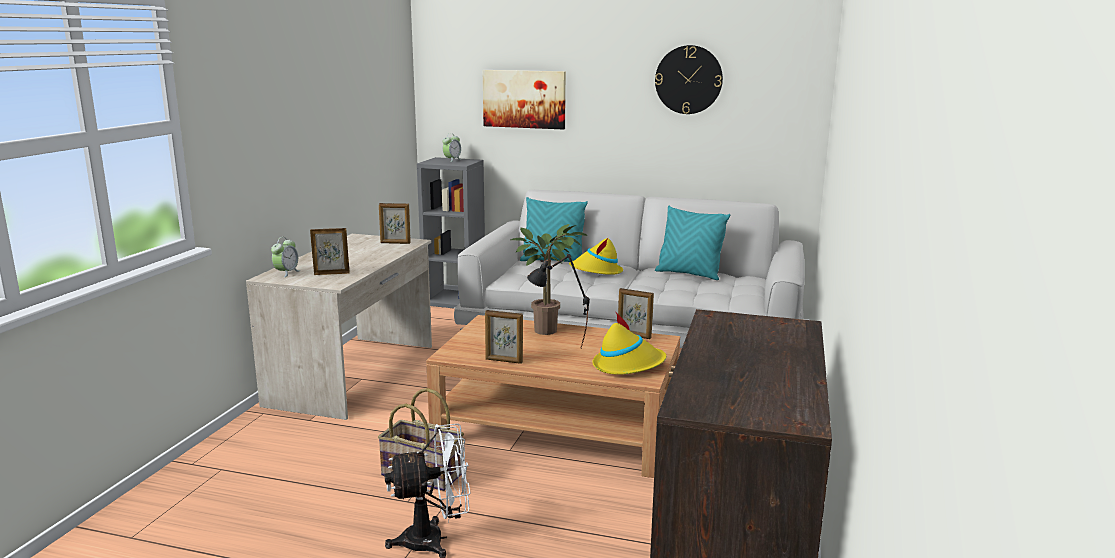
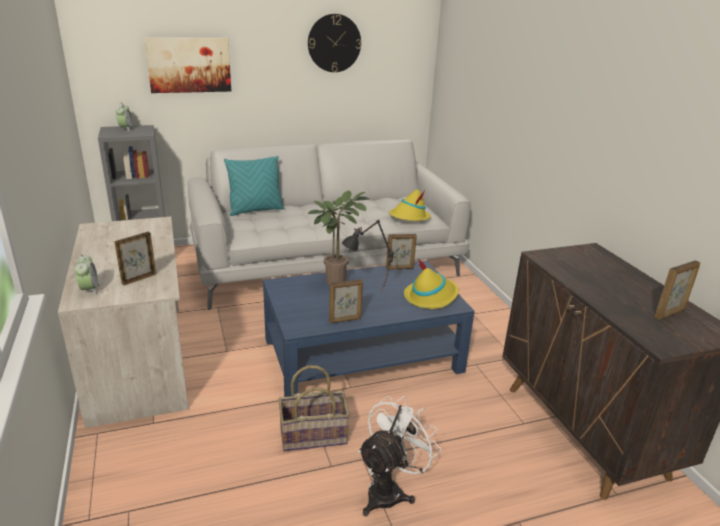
camera: 35 degrees left, 10 degrees up
(395, 243) = (143, 227): picture frame -> picture frame (669, 314)
(559, 428) = (363, 355): brown coffee table -> blue coffee table
(596, 271) = (303, 214): yellow hat -> yellow hat (409, 217)
(689, 274) = (367, 203): turquoise pillow -> none

